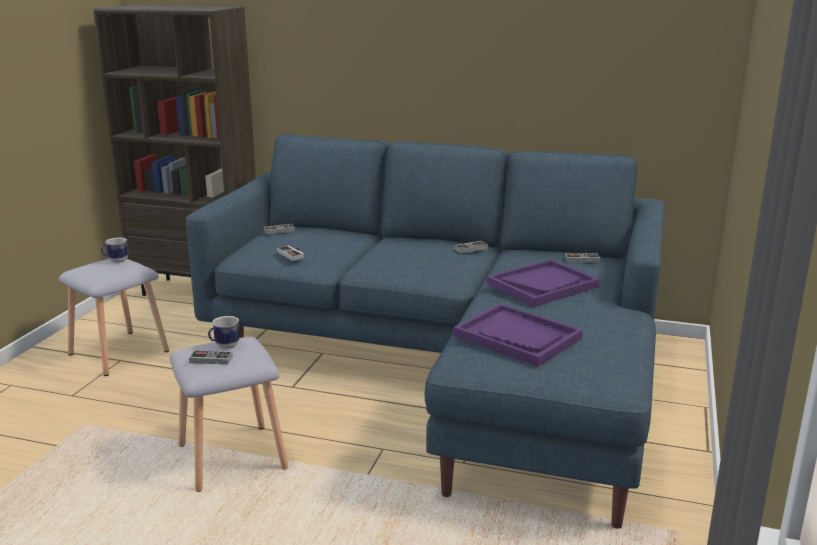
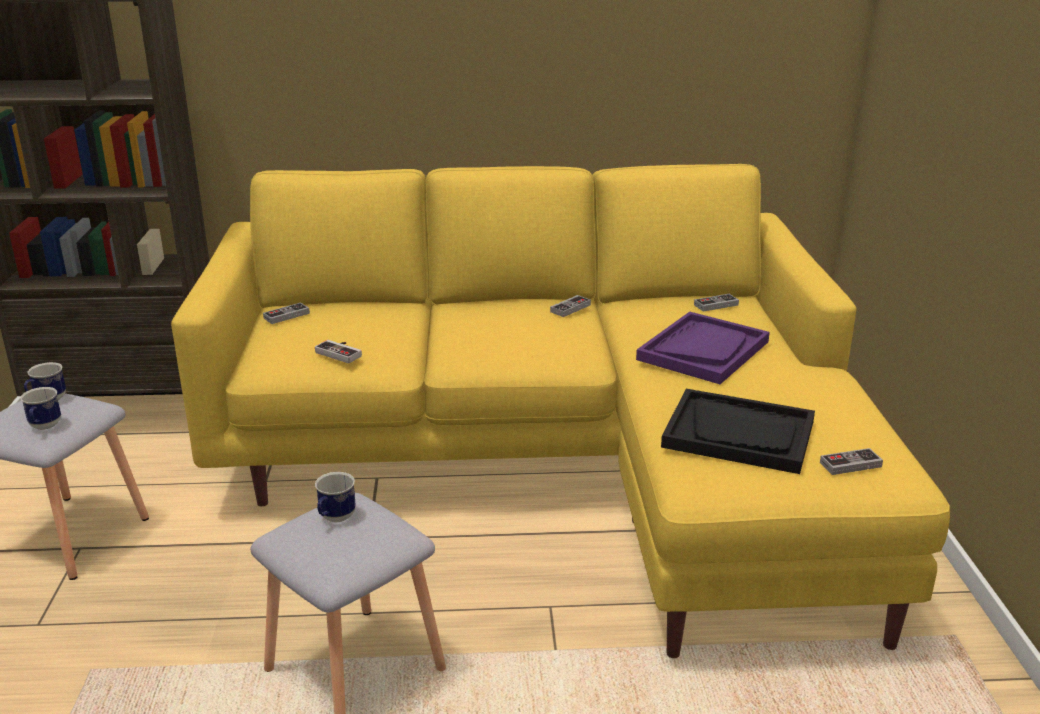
camera: 20 degrees left, 5 degrees up
(103, 274) = (44, 427): none -> mug
(211, 359) = (332, 545): game controller -> game controller (850, 464)
(450, 368) = (558, 469): blue sofa -> yellow sofa
(517, 337) = (739, 434): purple tray -> black tray

